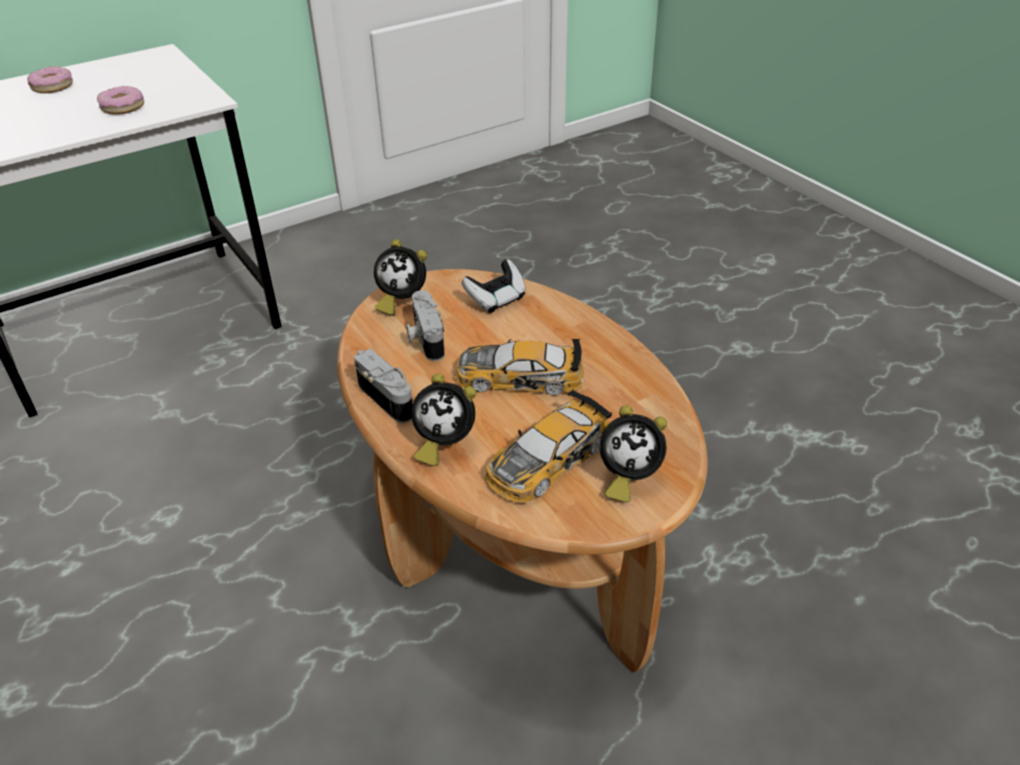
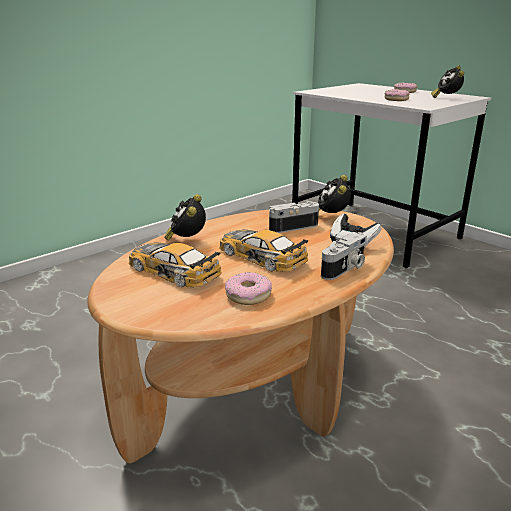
camera: 80 degrees right, 15 degrees down
(389, 397) = (228, 223): camera -> camera (345, 269)
(519, 376) = (261, 256): toy car -> toy car turned 45 degrees counterclockwise
(624, 396) = (248, 295): none -> donut
(627, 478) = (152, 299): alarm clock -> alarm clock (446, 98)

